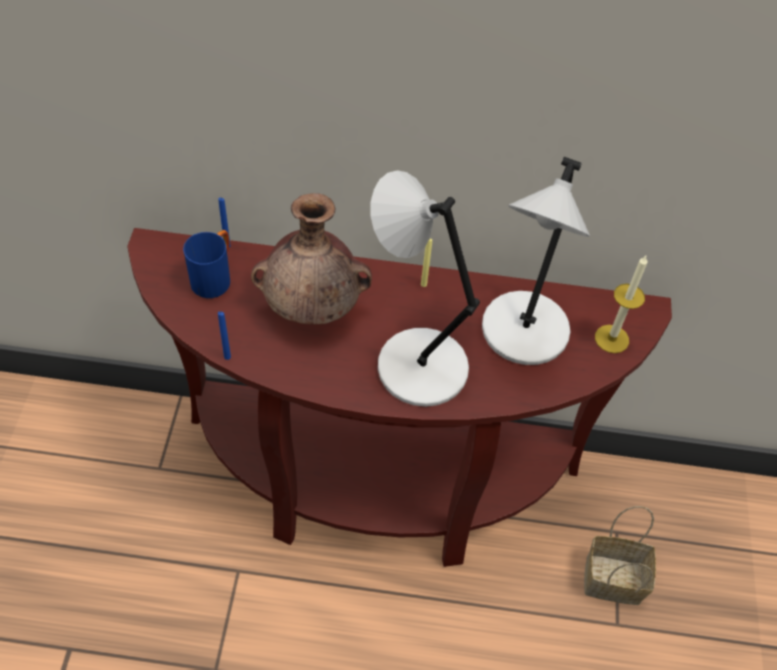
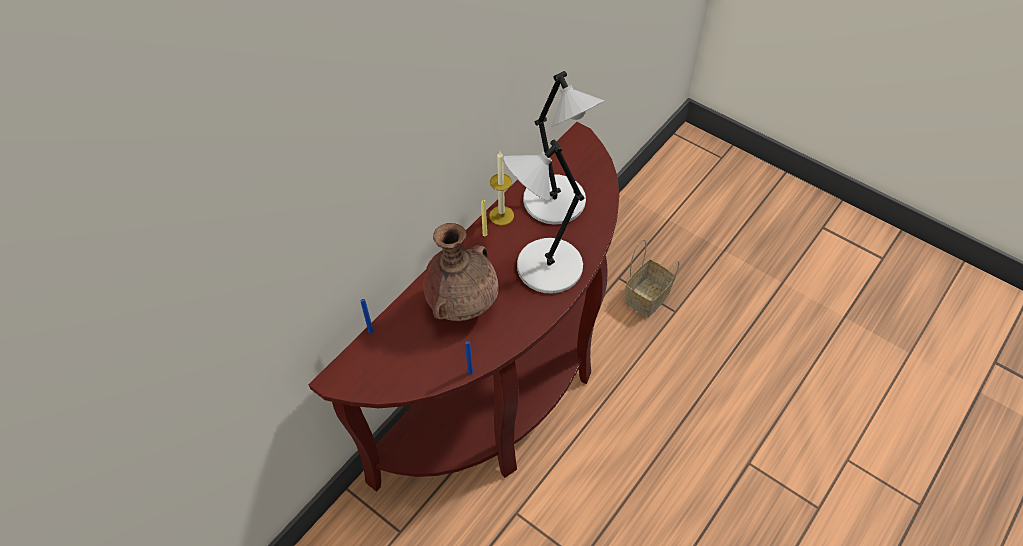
camera: 55 degrees left, 0 degrees up
(215, 277) = (395, 351): blue mug -> none
(611, 339) = (588, 163): candle -> candle (501, 215)

